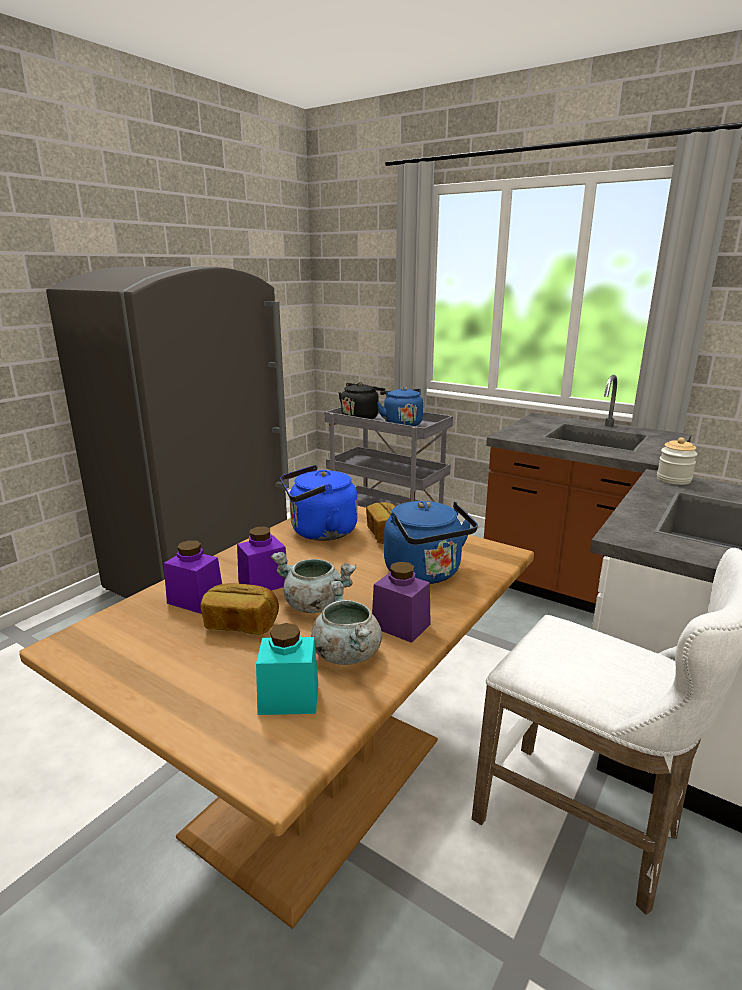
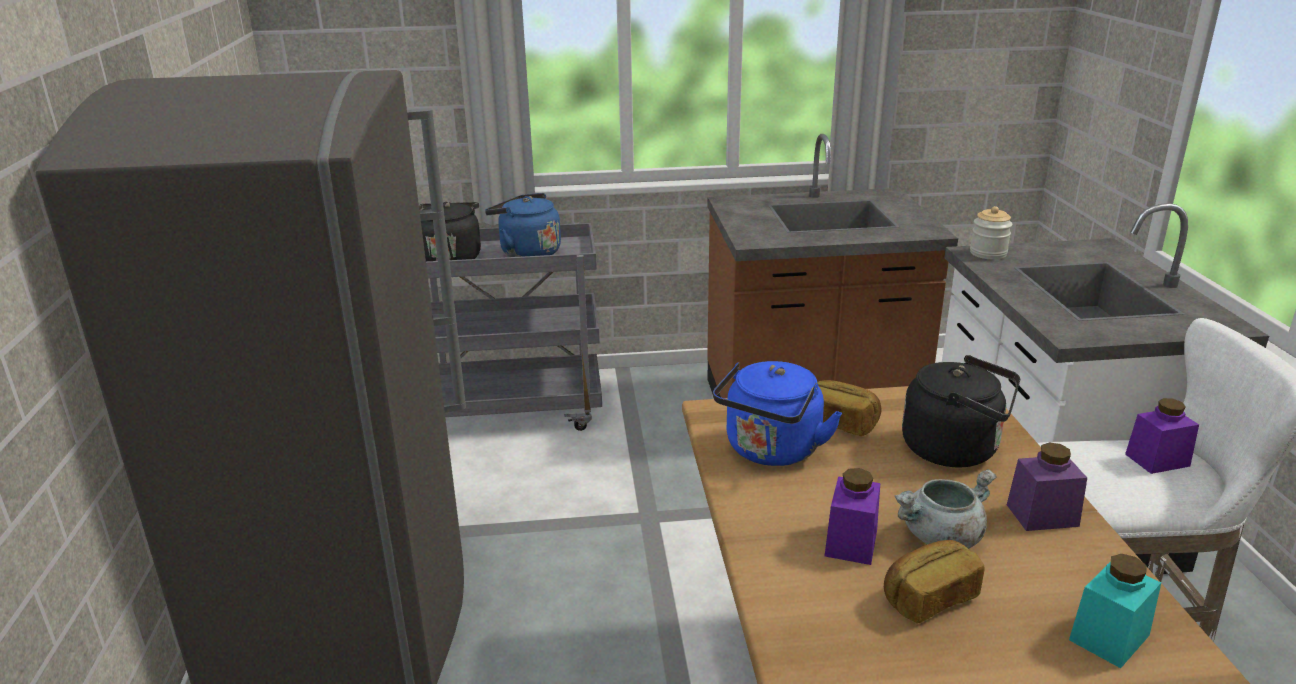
camera: 40 degrees left, 5 degrees up
(195, 600) = (831, 602): purple jar -> purple jar (1157, 460)
(346, 653) = (1061, 568): grey cooking pot -> none
(426, 573) = (956, 450): blue kettle -> black kettle

